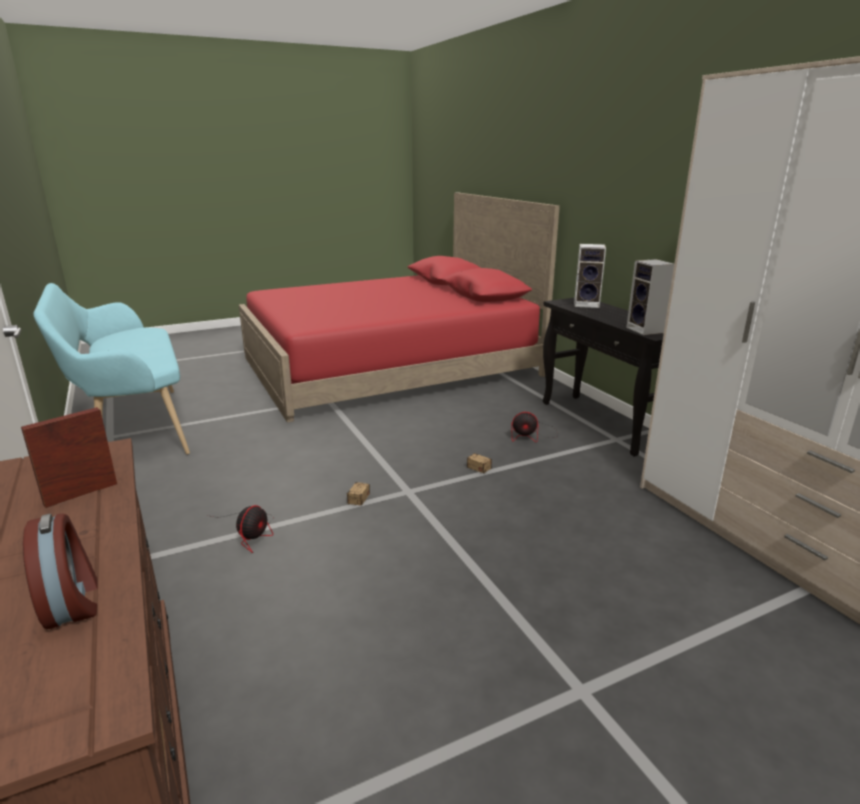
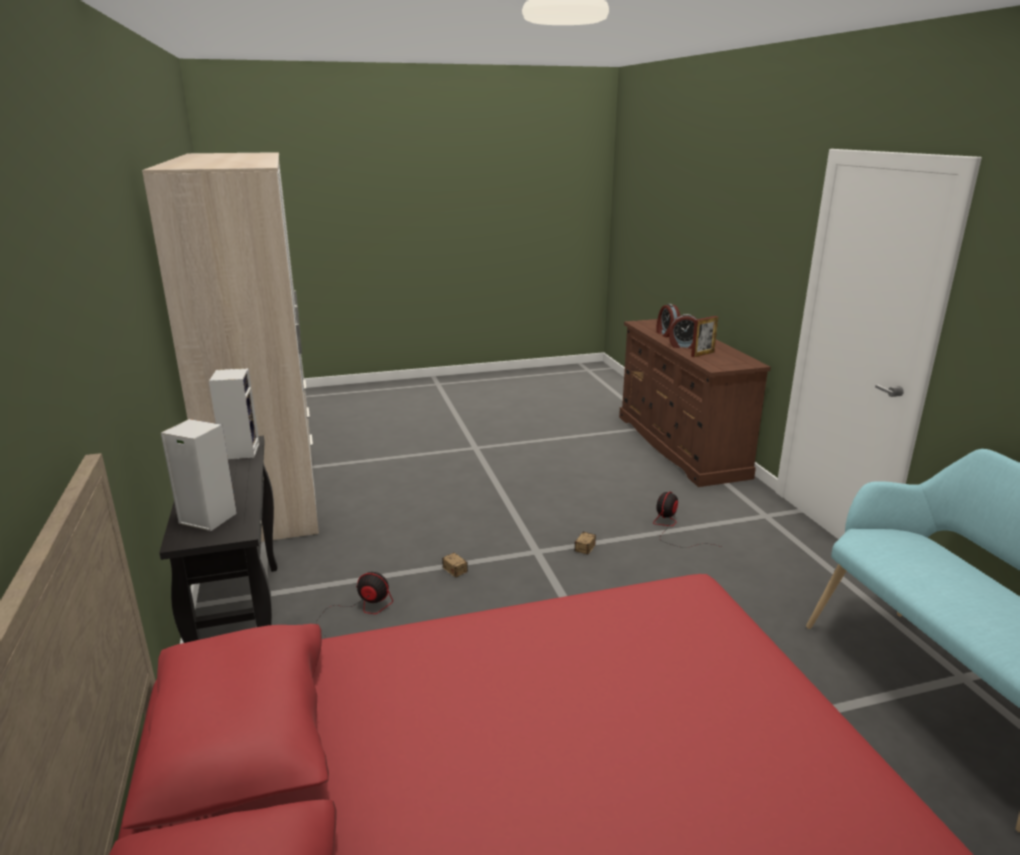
camera: 170 degrees left, 0 degrees up
(89, 527) = (684, 346): none -> alarm clock

